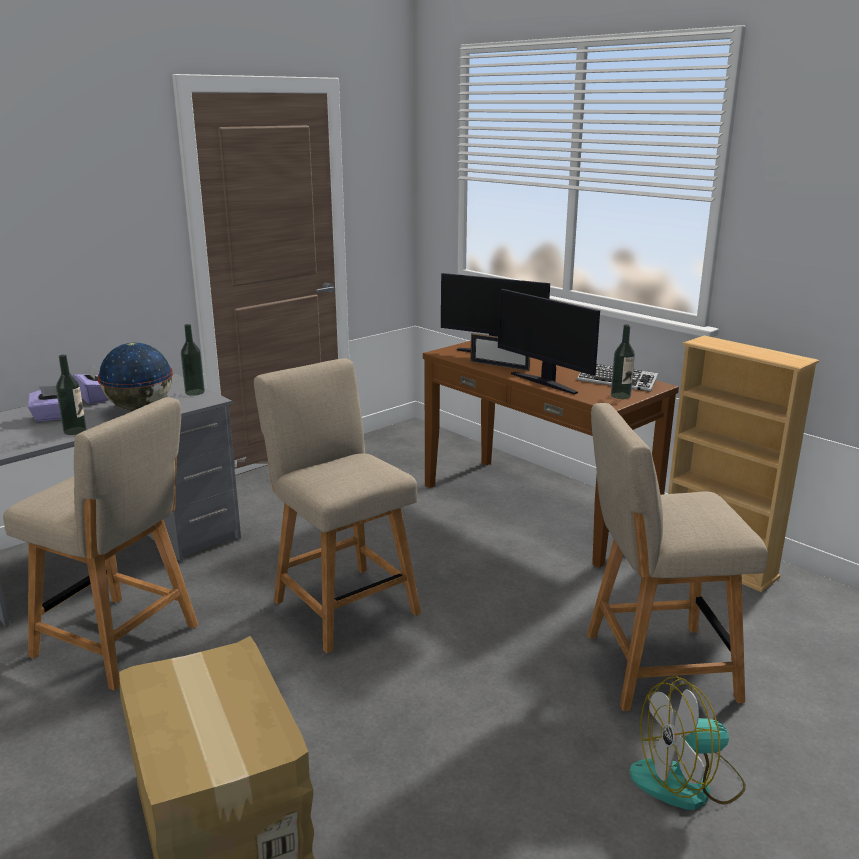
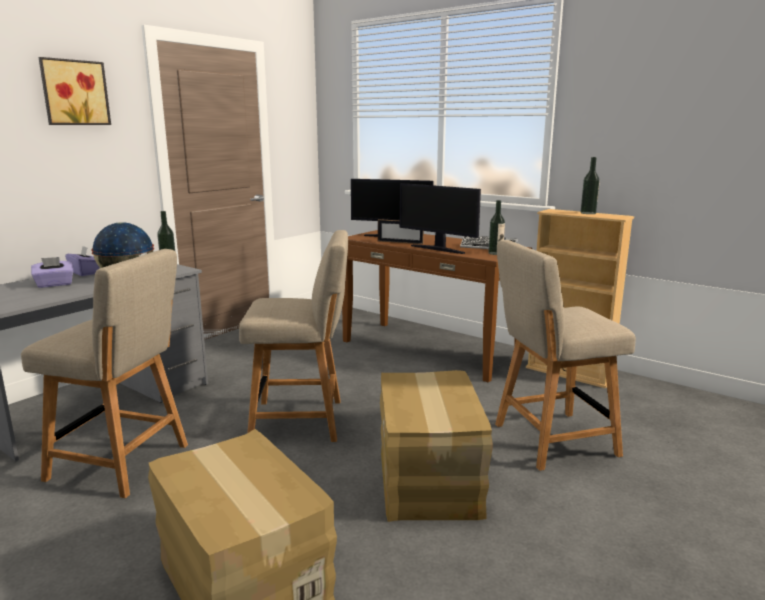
camera: 10 degrees left, 5 degrees down
(75, 431) = (75, 291): bottle -> bottle (588, 213)
(86, 171) = (74, 93): none -> picture
(342, 604) = (303, 420): beige chair -> beige chair turned 135 degrees clockwise
(476, 707) = (430, 479): none -> cardboard box
(687, 781) = (603, 511): fan -> none

